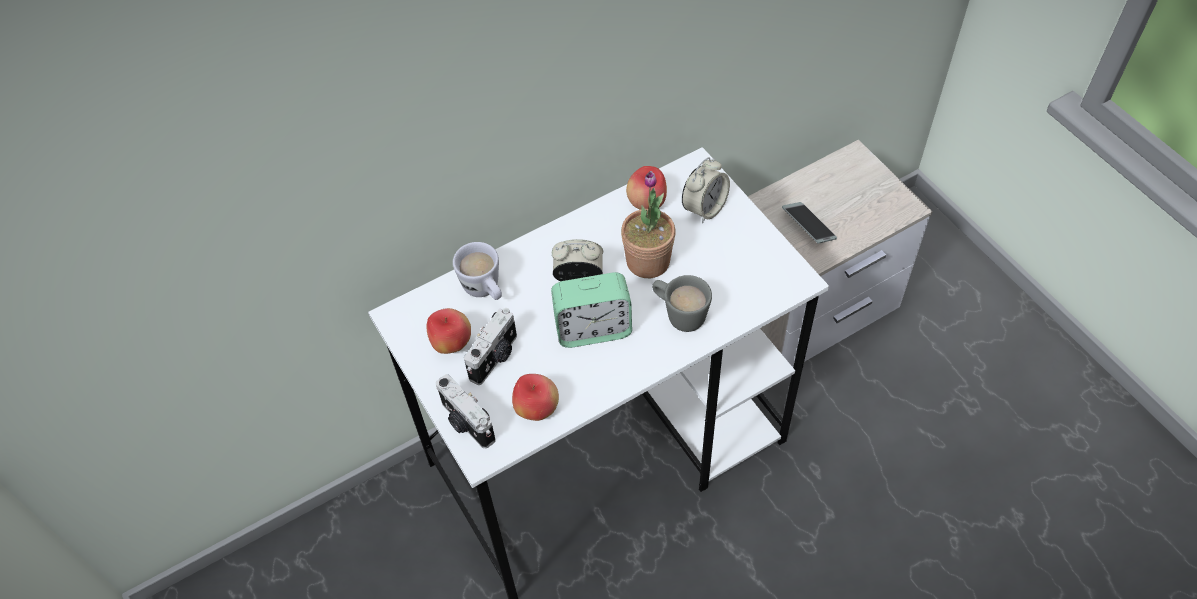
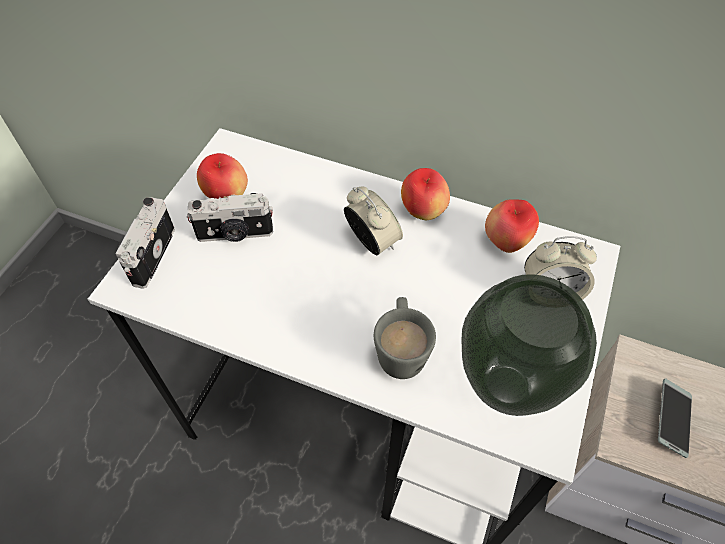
camera: 50 degrees right, 0 degrees up
(485, 291) = (300, 185): white mug -> none
(536, 409) = (199, 299): apple -> apple (423, 212)
(593, 329) = (324, 288): alarm clock -> none
(648, 261) = (440, 284): potted plant -> none
(747, 275) = (507, 384): none -> vase

